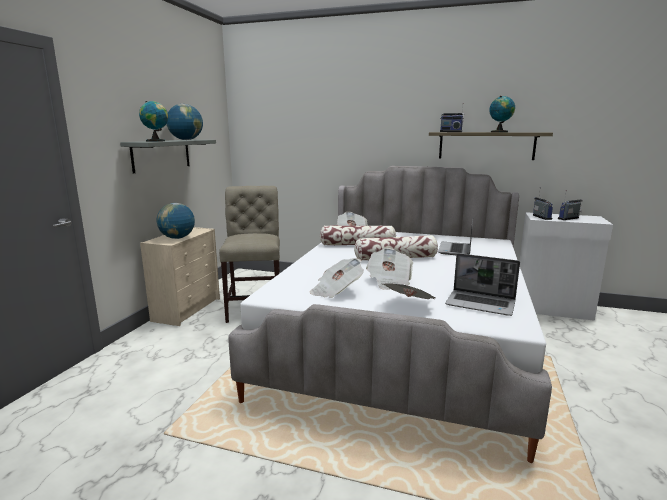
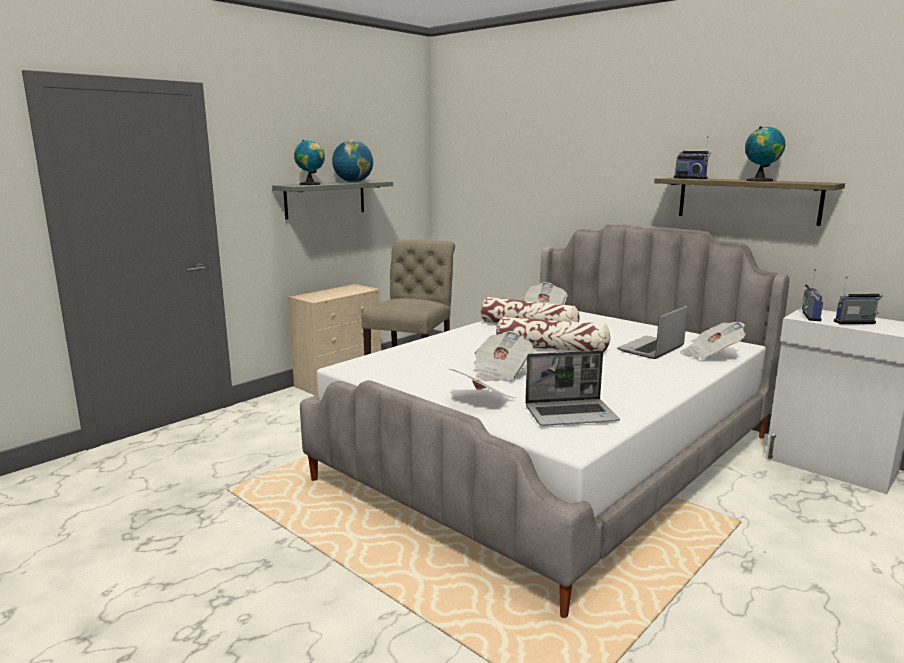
camera: 25 degrees right, 0 degrees up
(177, 238) = (328, 295): globe -> none
(336, 291) = (424, 374): newspaper -> newspaper (710, 355)
(481, 304) = (571, 414): laptop -> laptop turned 60 degrees counterclockwise

